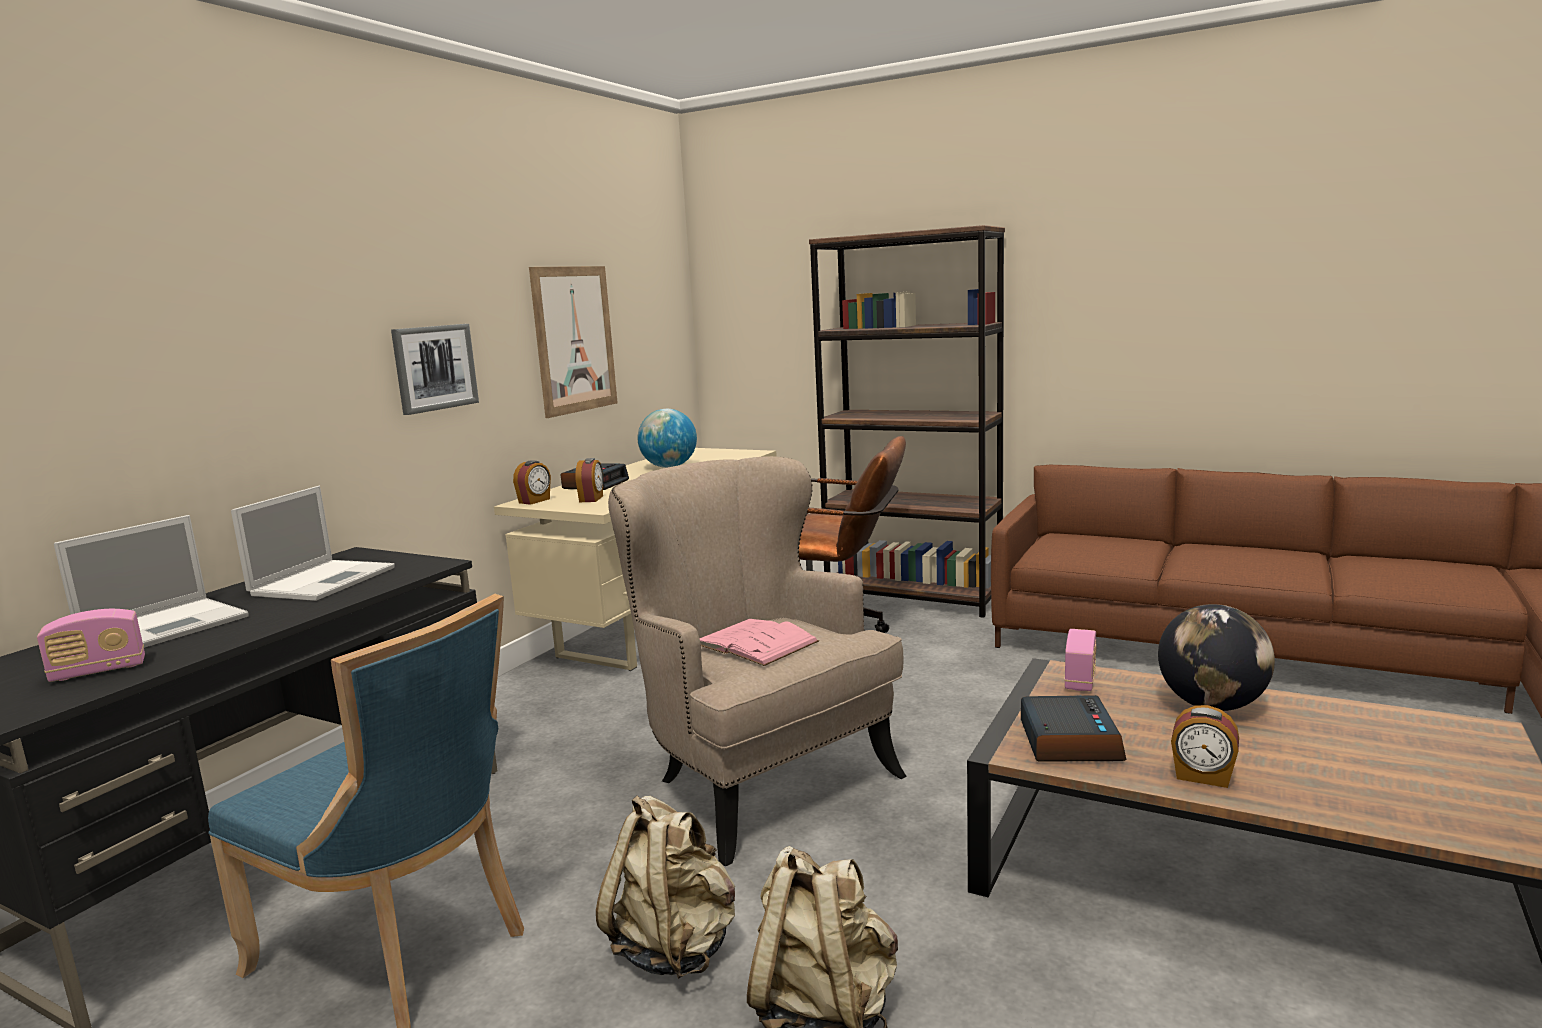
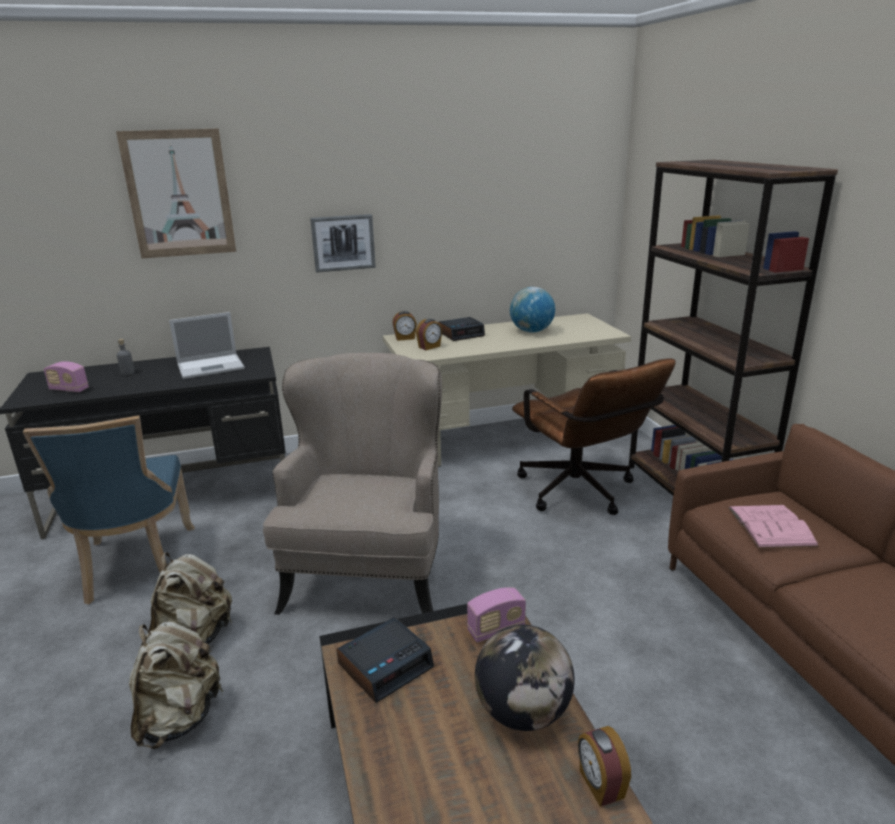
camera: 45 degrees right, 10 degrees up
(167, 626) = (127, 372): laptop -> grey bottle
(574, 339) = (476, 225): picture -> picture (179, 194)
(755, 642) = (346, 491): pink book -> pink book (771, 526)
(1202, 777) = (387, 751): alarm clock -> alarm clock (600, 784)

